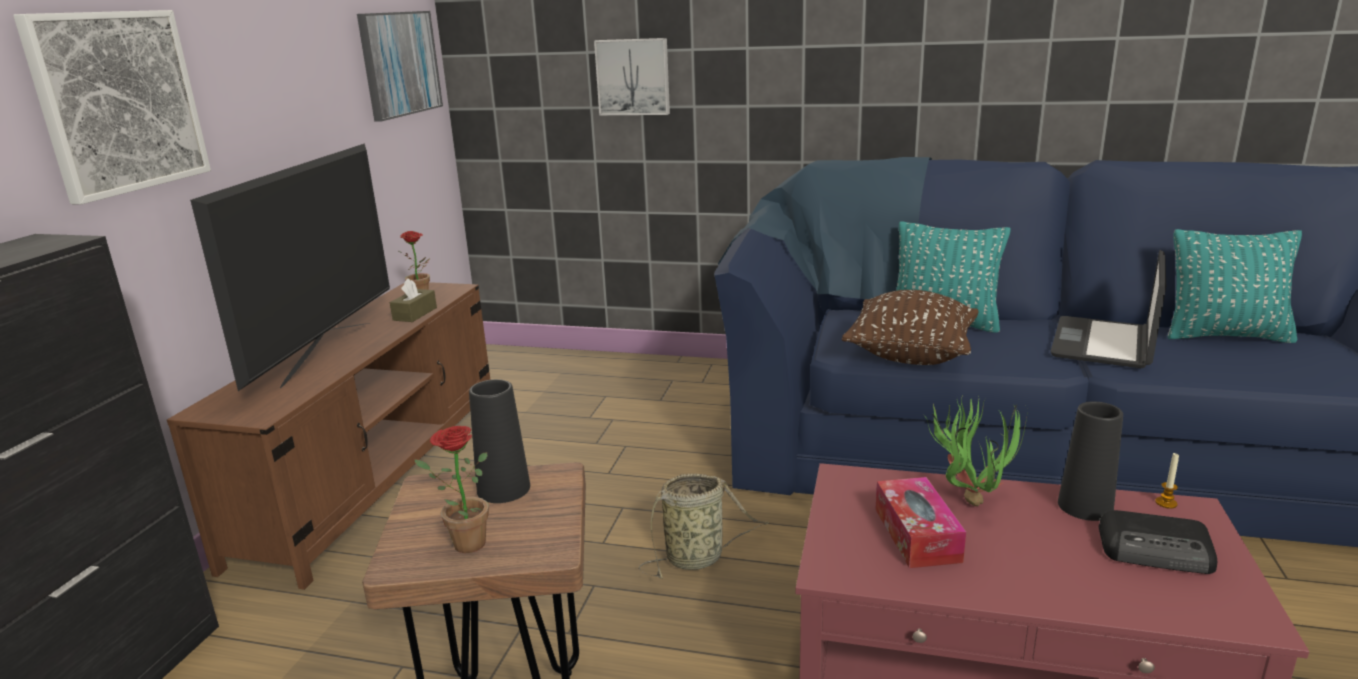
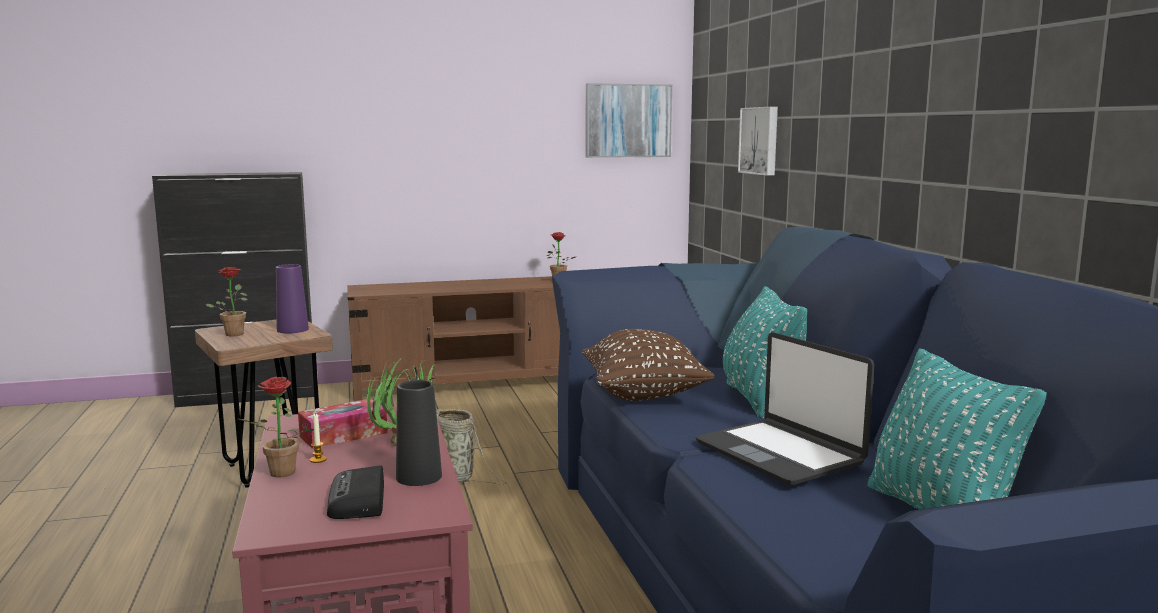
camera: 60 degrees right, 10 degrees down
(119, 102) = (371, 119): picture -> none
(326, 352) = (450, 285): television -> none
(415, 314) = (527, 285): brown tissue box -> none
(503, 489) = (292, 330): black vase -> purple vase
(1057, 597) = (278, 474): none -> potted plant
(1104, 344) = (780, 453): laptop -> laptop turned 120 degrees counterclockwise
(1166, 503) = (445, 503): candle -> candle (318, 460)

